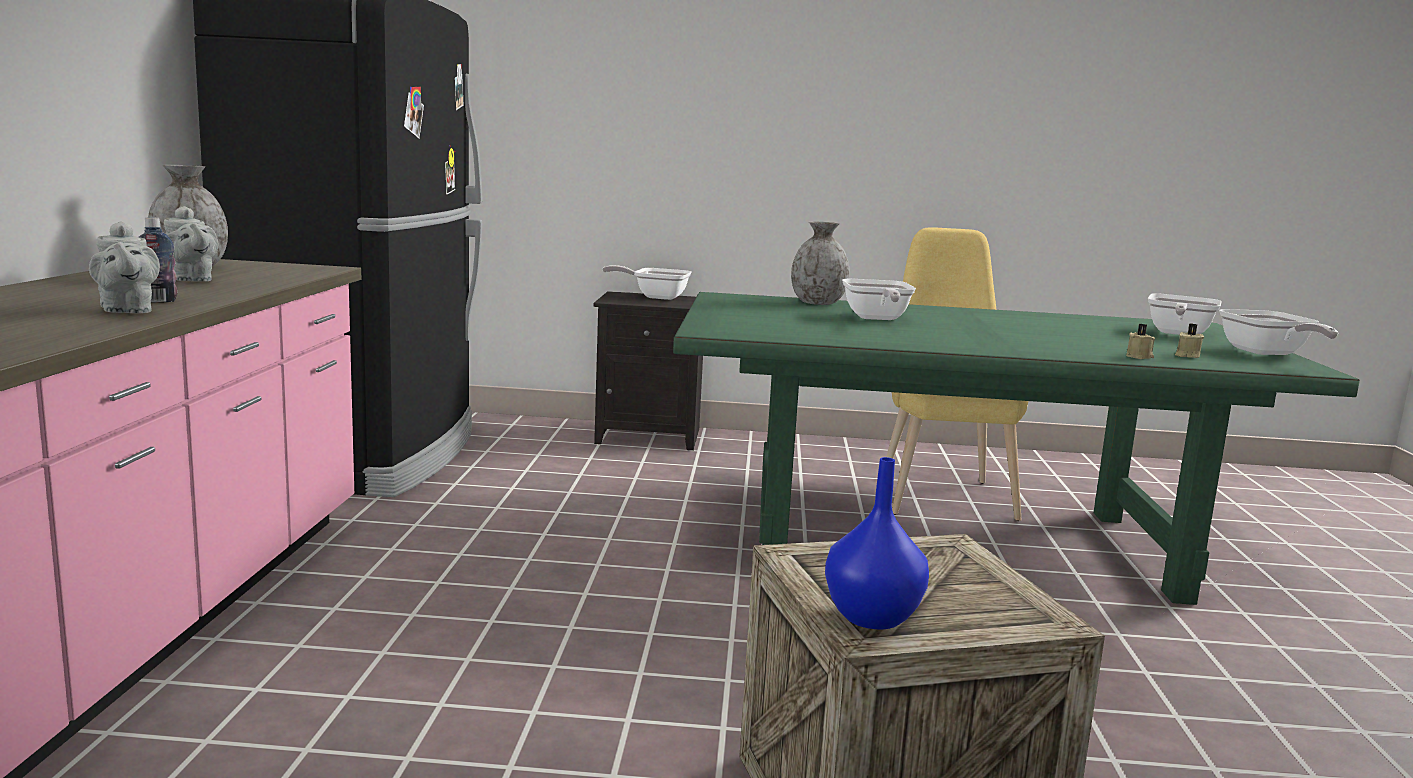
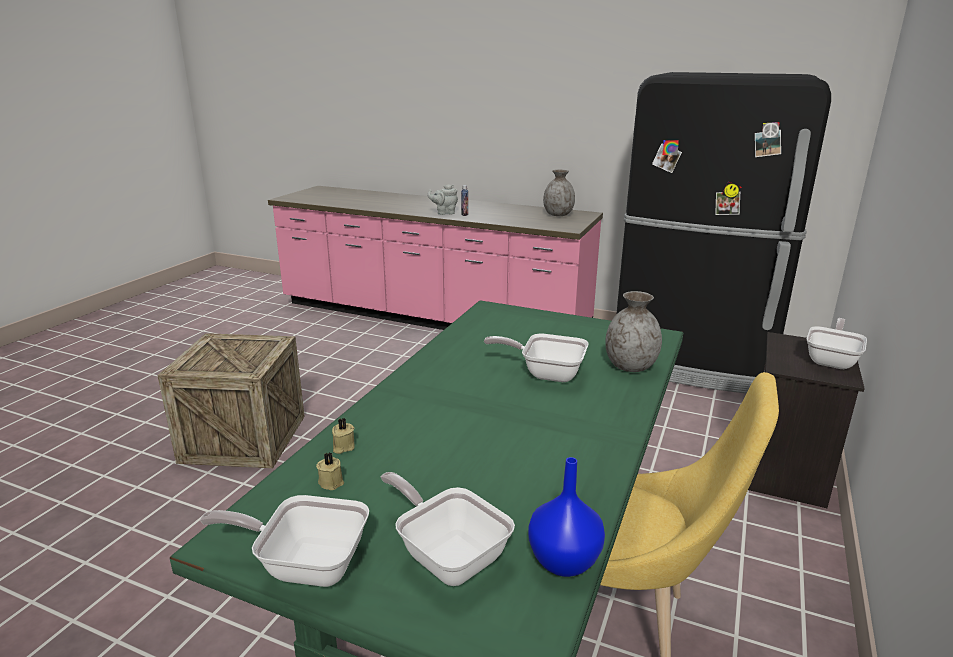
camera: 110 degrees right, 10 degrees up
(190, 280) = (520, 215): grey teapot -> none
(873, 617) = (220, 342): blue vase -> blue vase (564, 563)

